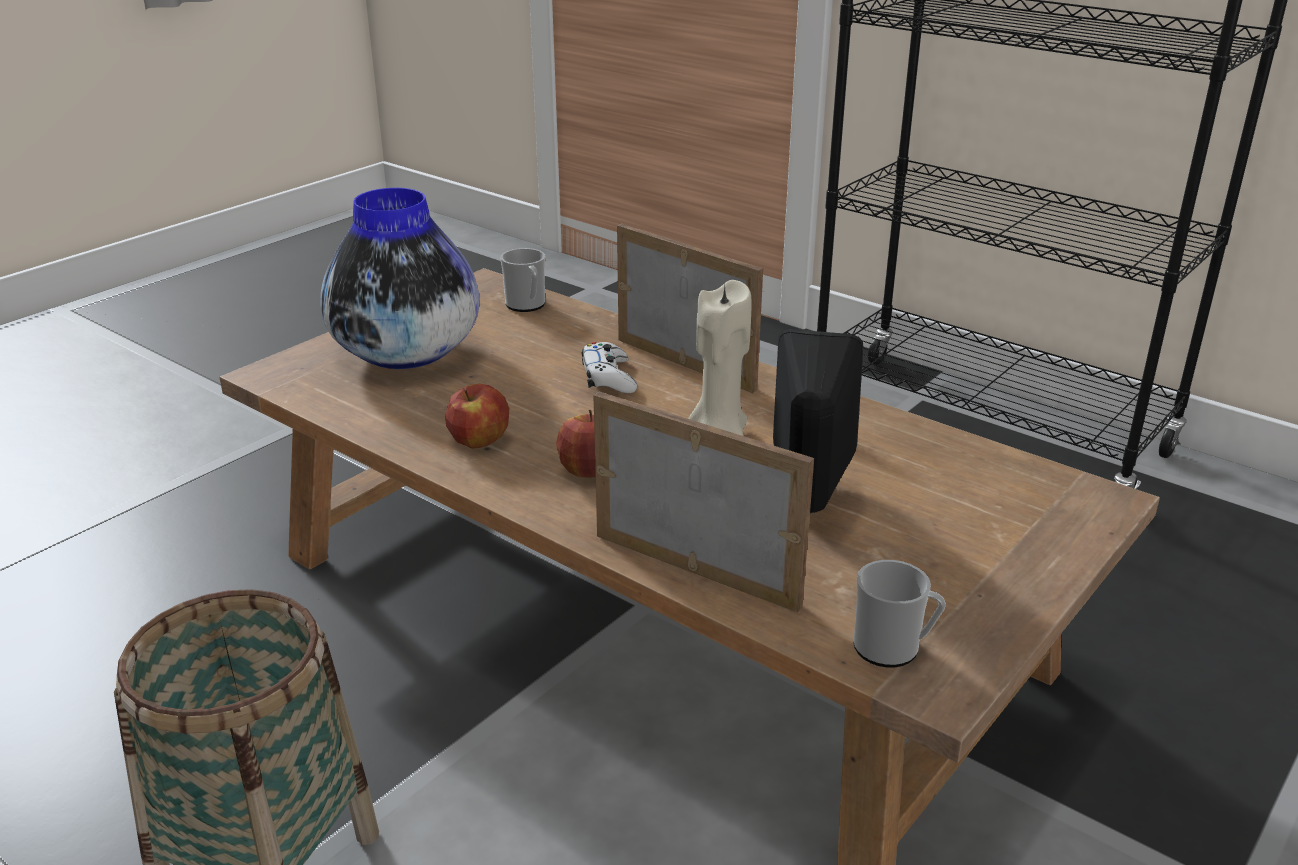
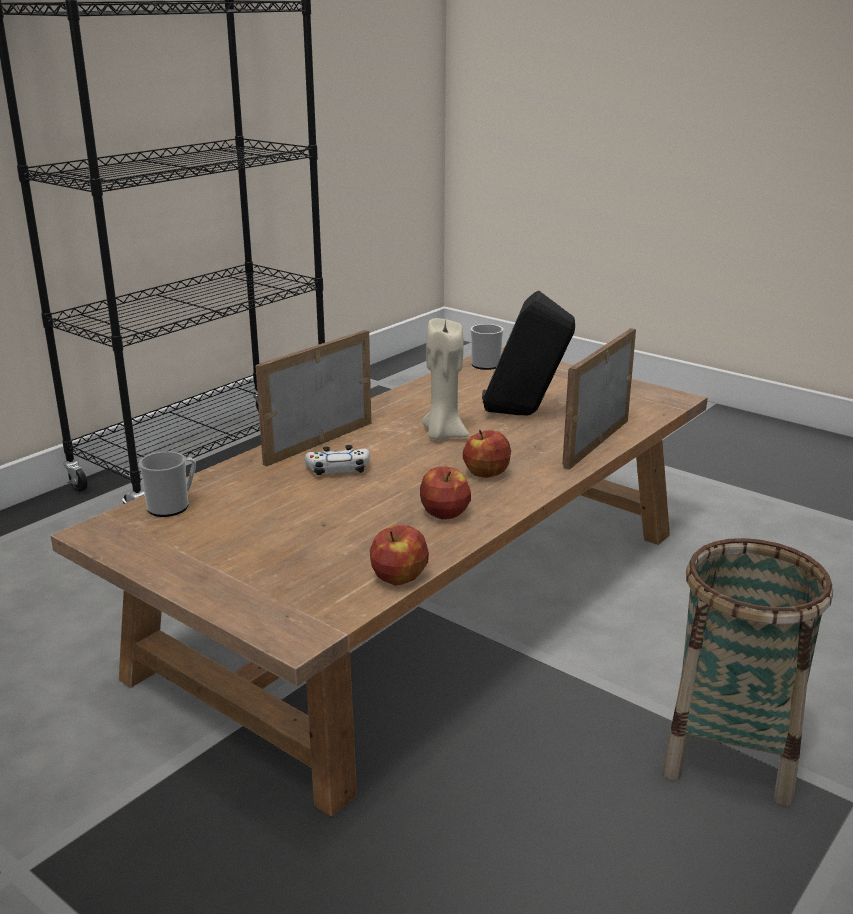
camera: 90 degrees left, 5 degrees down
(343, 416) = (400, 578): none -> apple
(405, 354) = (270, 559): vase -> none
(893, 649) = (649, 403): mug -> mug (487, 363)

